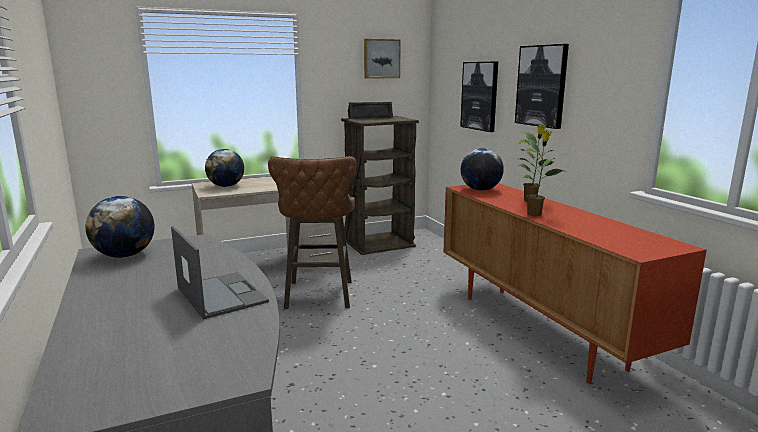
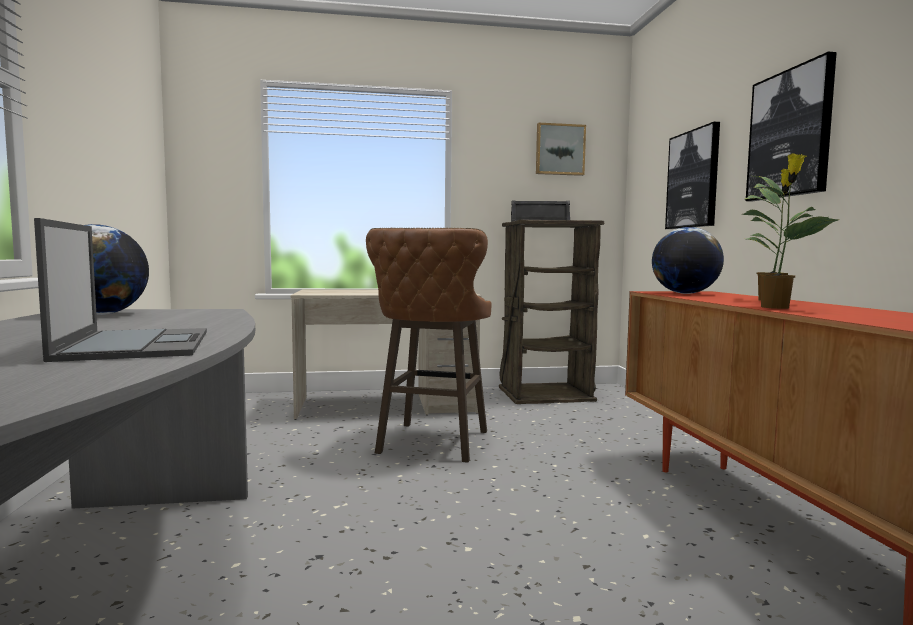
camera: 15 degrees right, 10 degrees down
(226, 186) = (337, 291): globe -> none

